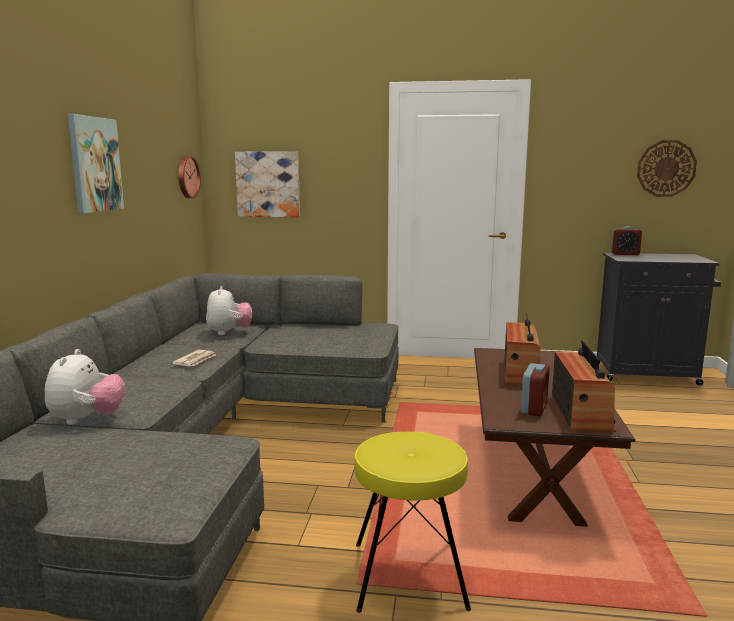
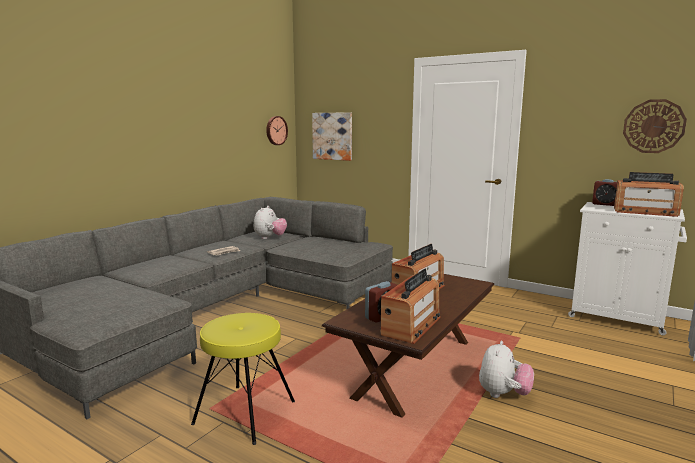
camera: 25 degrees right, 0 degrees up
(87, 419) = (124, 277): plush toy -> plush toy (503, 394)
(94, 164) = (184, 123): picture -> none
(647, 374) = (619, 317): black cabinet -> white cabinet
(675, 259) = (645, 212): none -> radio

